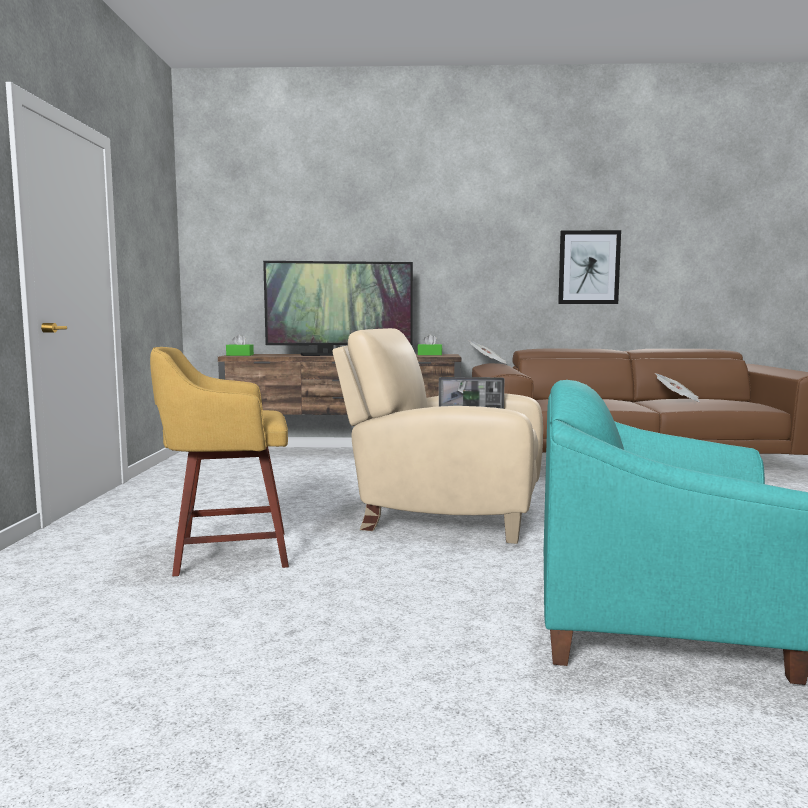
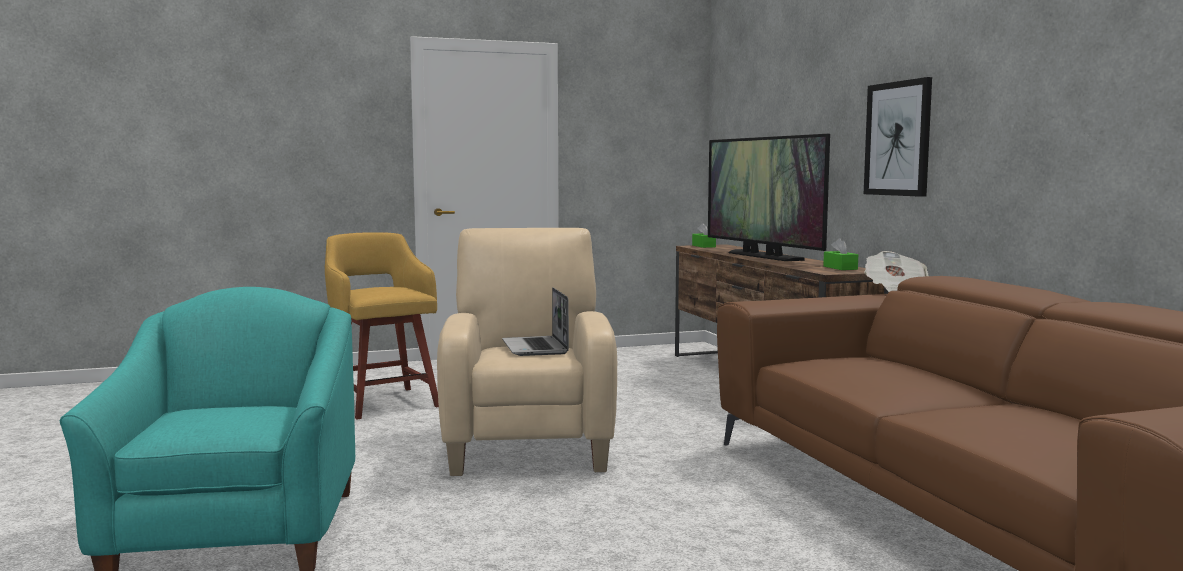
camera: 70 degrees right, 0 degrees up
(589, 267) = (1069, 128): picture -> picture (898, 139)
(677, 400) = (1012, 414): newspaper -> none

